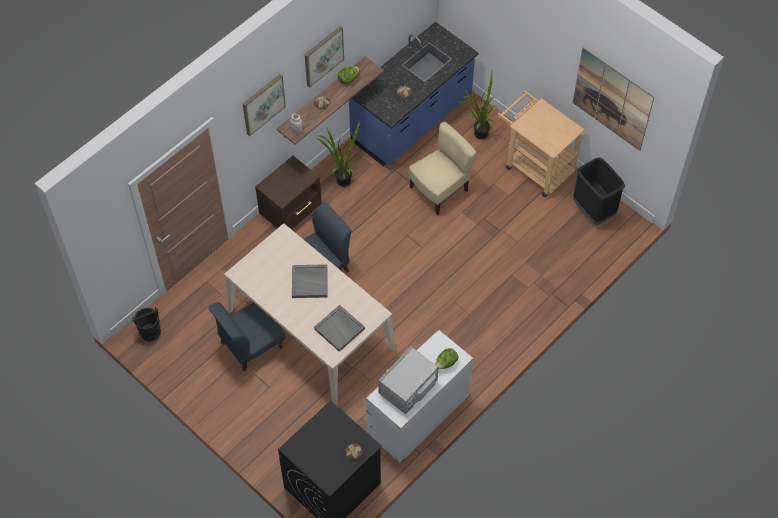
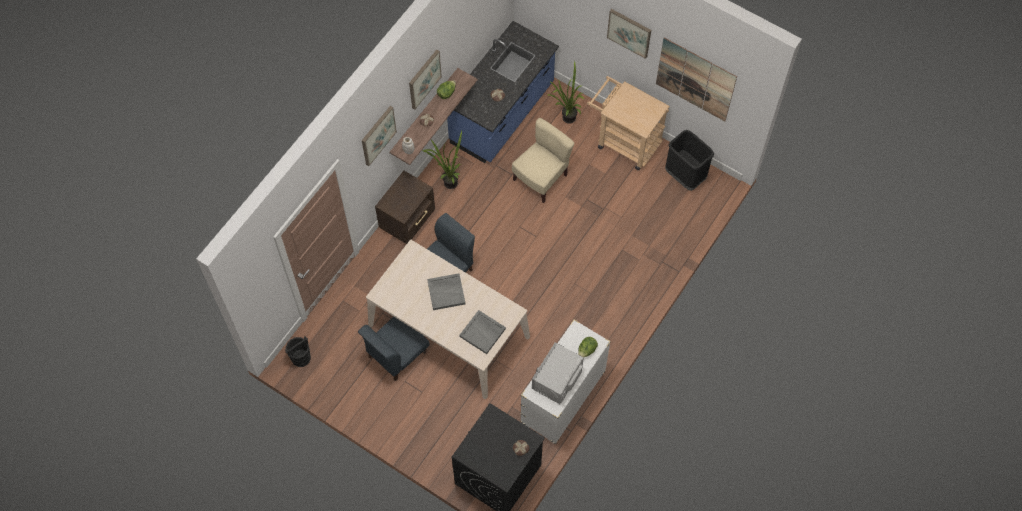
camera: 10 degrees left, 5 degrees up
(549, 41) = (629, 32): none -> picture

